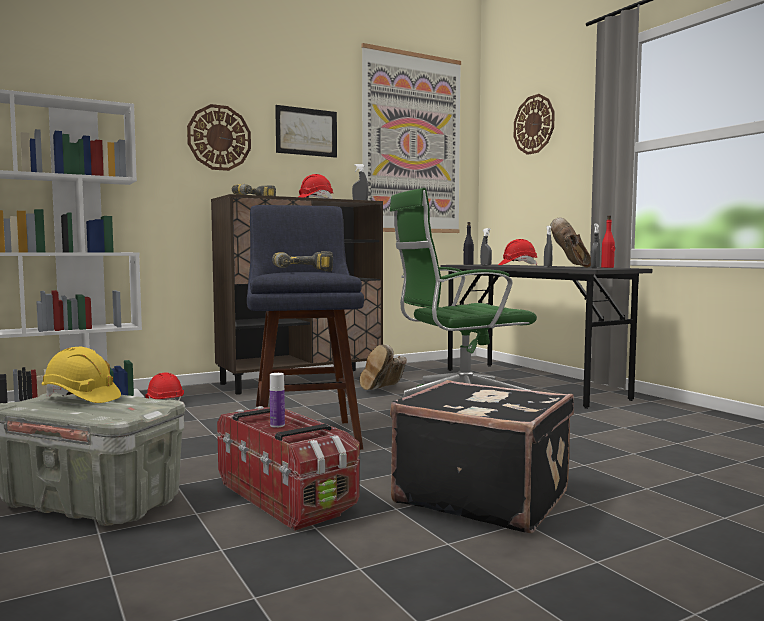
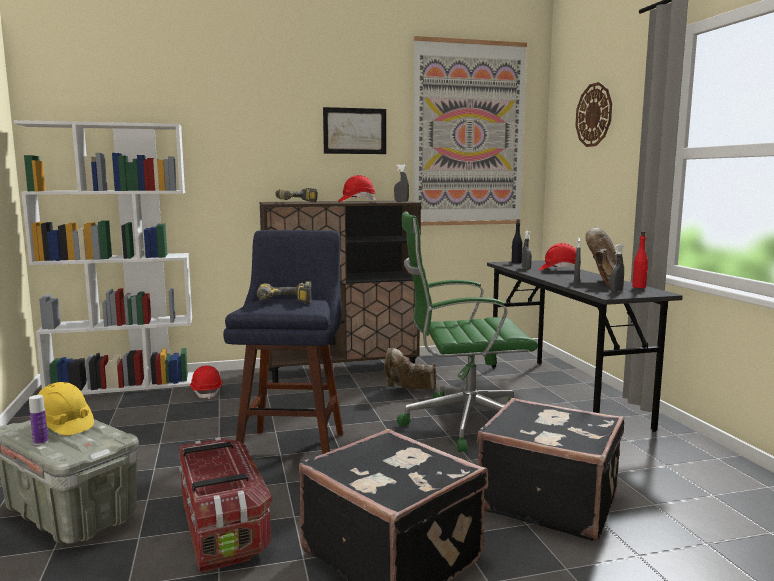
camera: 15 degrees right, 5 degrees up
(219, 138) = (268, 143): wall clock -> none
(277, 425) = (214, 465): bottle -> bottle (40, 442)
(384, 390) = (408, 391): brown boot -> brown boot turned 45 degrees clockwise
(587, 449) = (548, 501): none -> black suitcase

